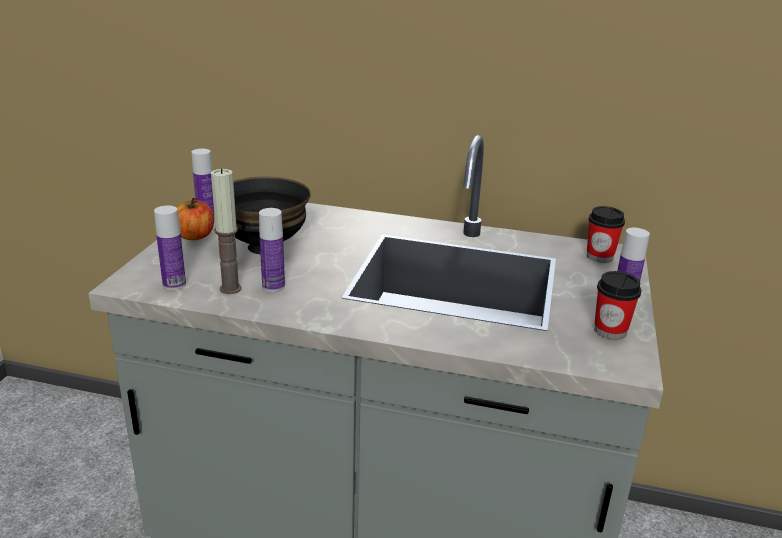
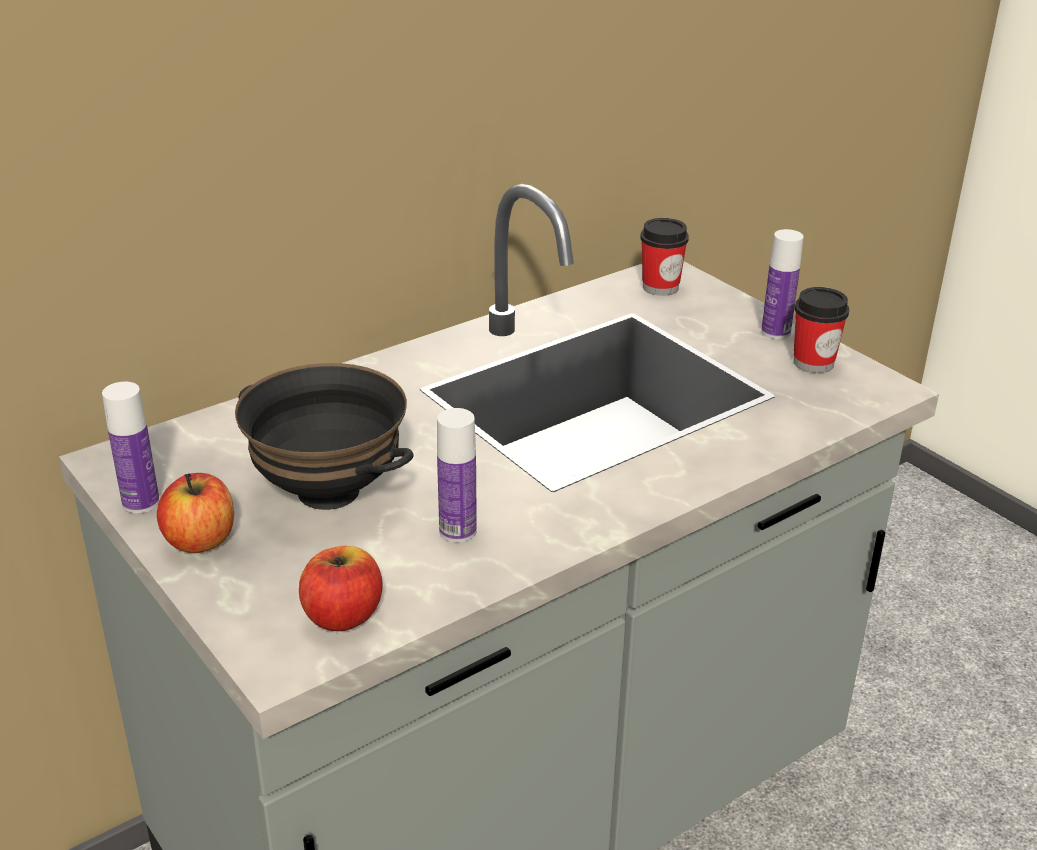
camera: 50 degrees left, 5 degrees up
(174, 284) = (342, 616): bottle -> apple
(230, 288) = (419, 569): candle -> none

